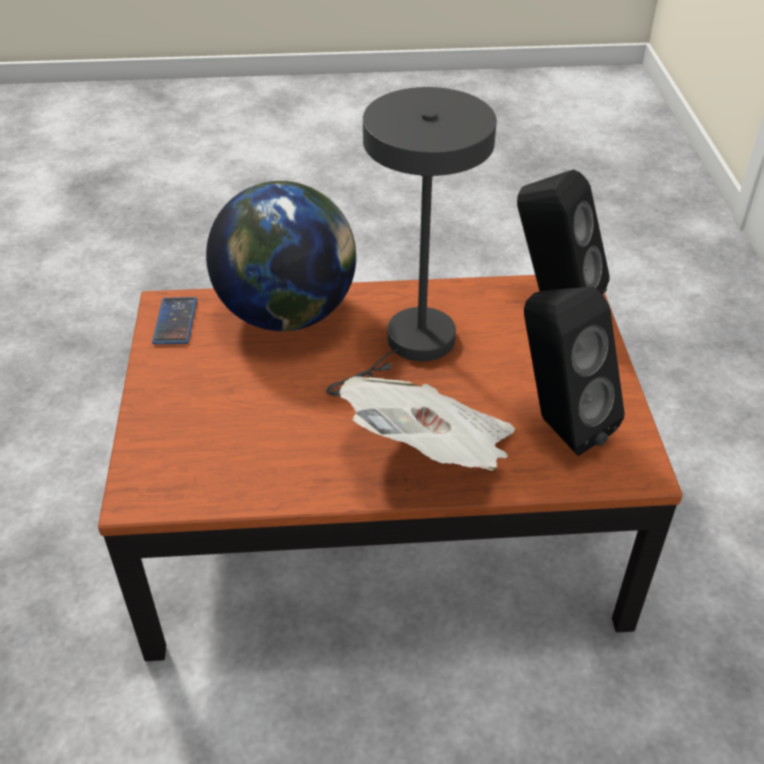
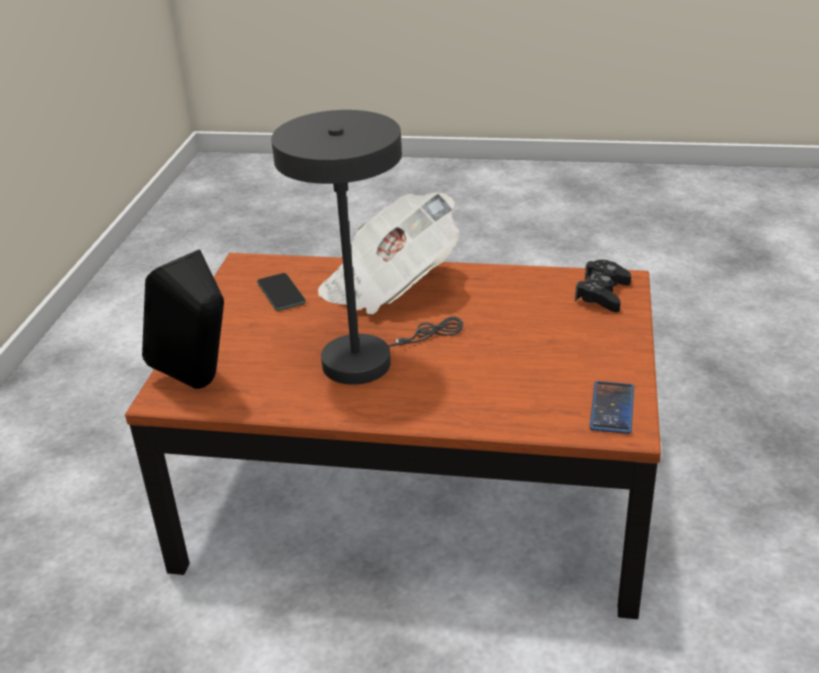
camera: 165 degrees left, 10 degrees down
(166, 469) = (602, 294): none -> black game controller
(288, 313) = (486, 403): globe -> none
(557, 424) = (281, 293): black speaker -> phone

